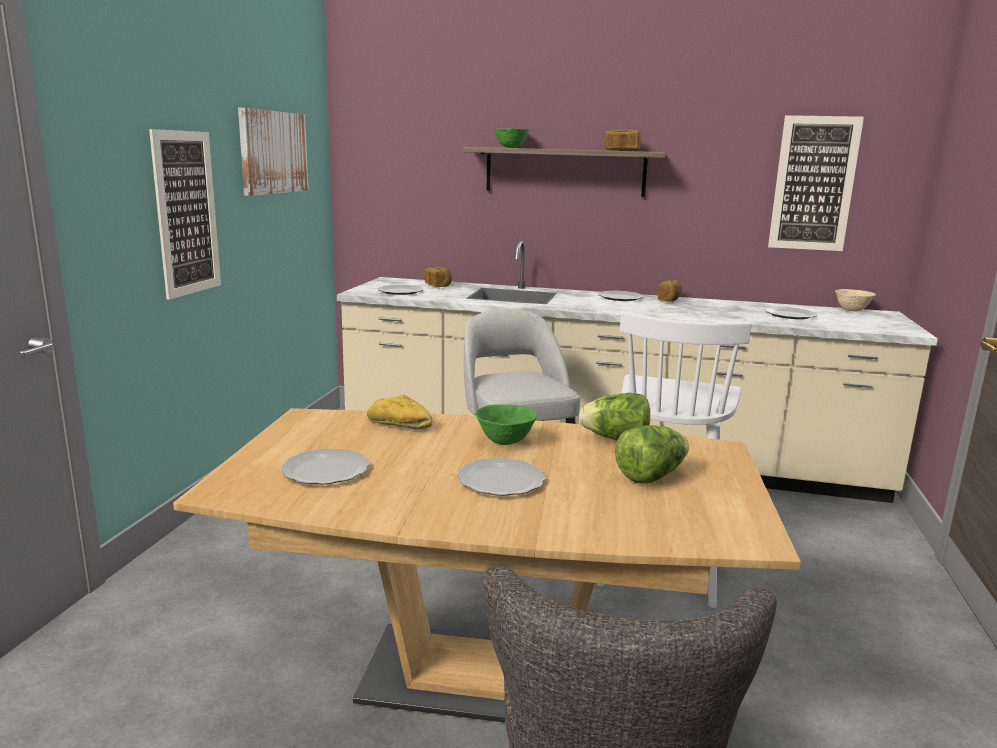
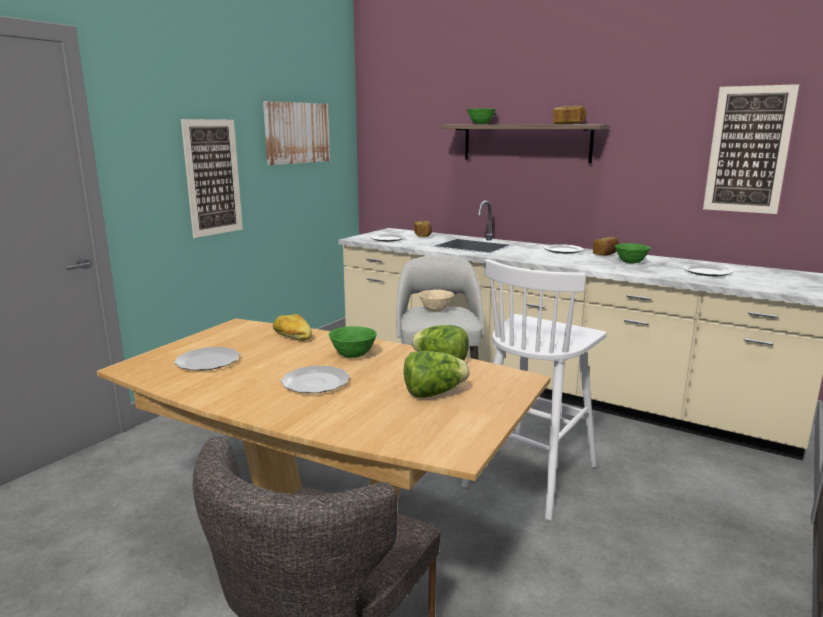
camera: 20 degrees right, 0 degrees up
(706, 308) = (630, 263): none -> green bowl
(852, 310) = (782, 271): beige bowl -> beige bowl (436, 310)

